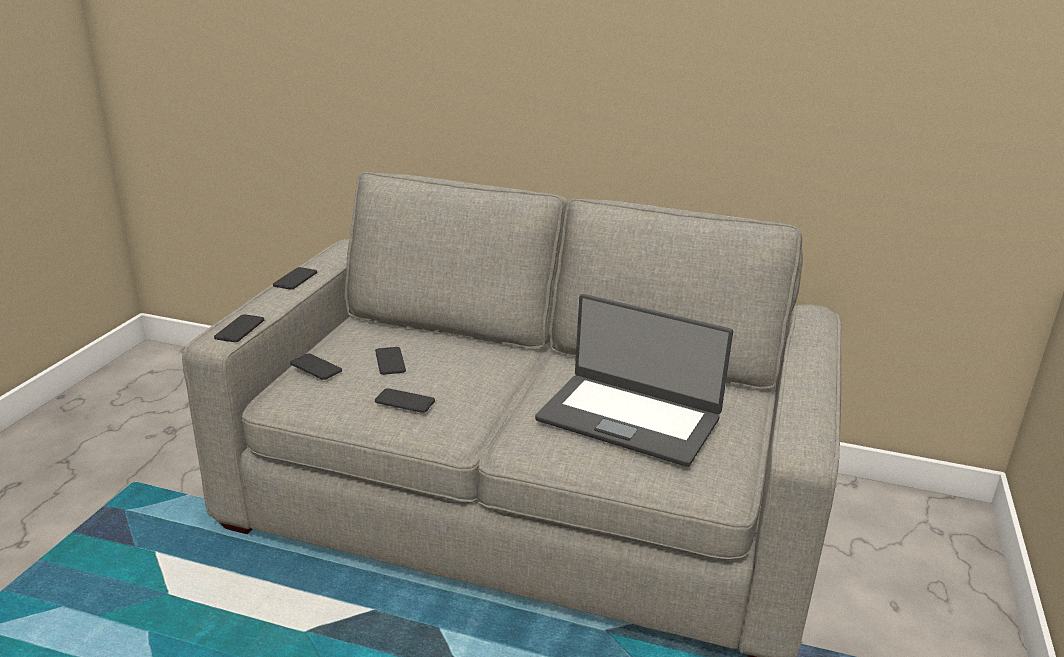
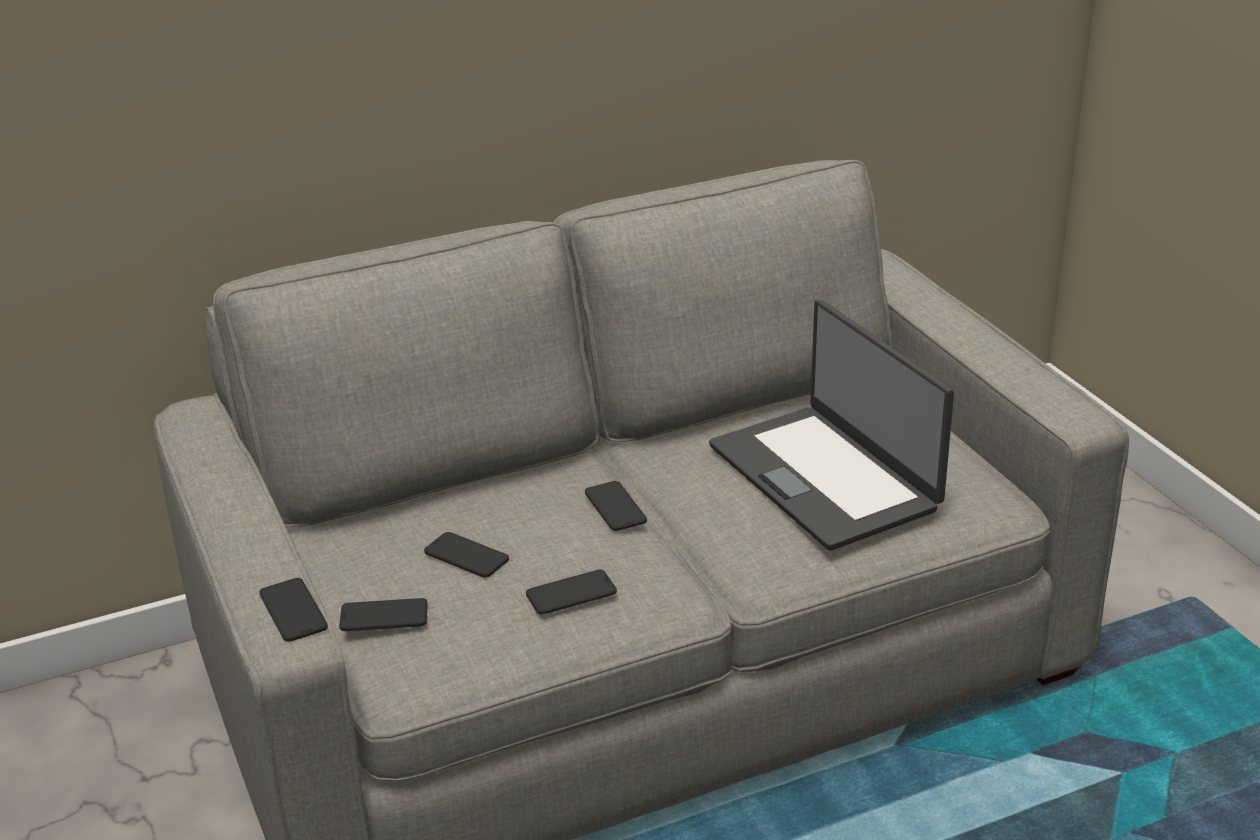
camera: 40 degrees left, 5 degrees up
(295, 279) = (222, 505): phone -> phone (615, 507)
(629, 418) = (825, 476): laptop -> laptop turned 75 degrees clockwise

